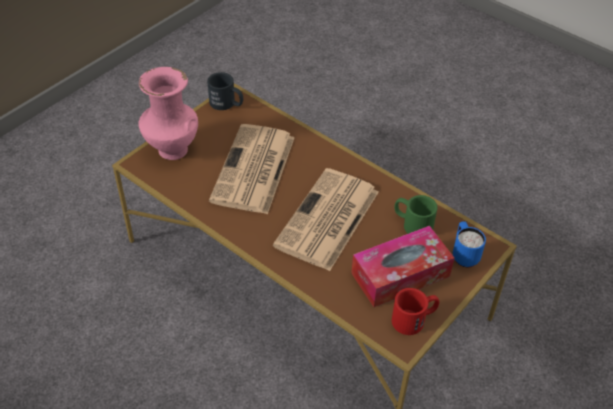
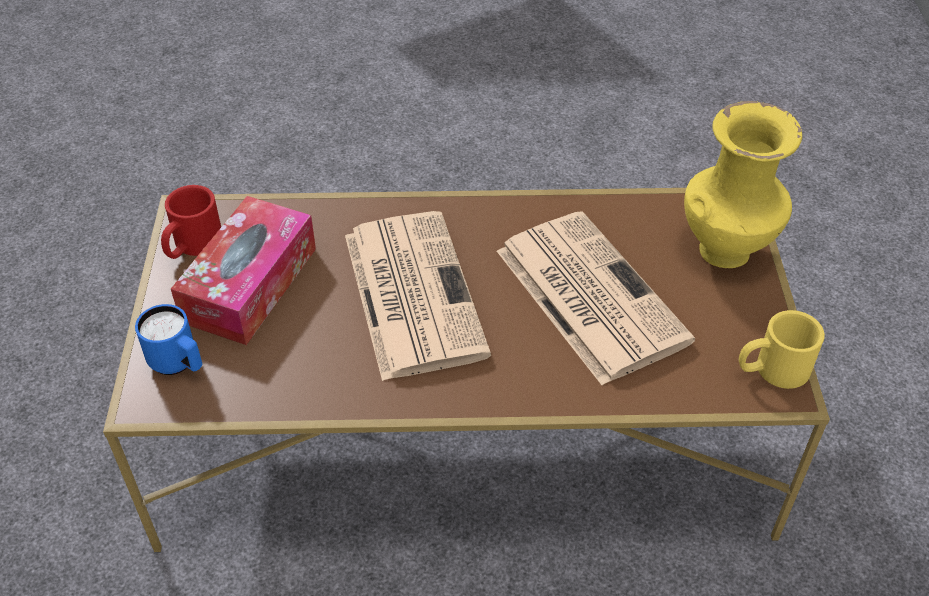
camera: 140 degrees right, 0 degrees up
(171, 150) = (726, 249): pink vase -> yellow vase
(227, 104) = (771, 370): black mug -> yellow mug
(412, 224) = (289, 362): green mug -> none

